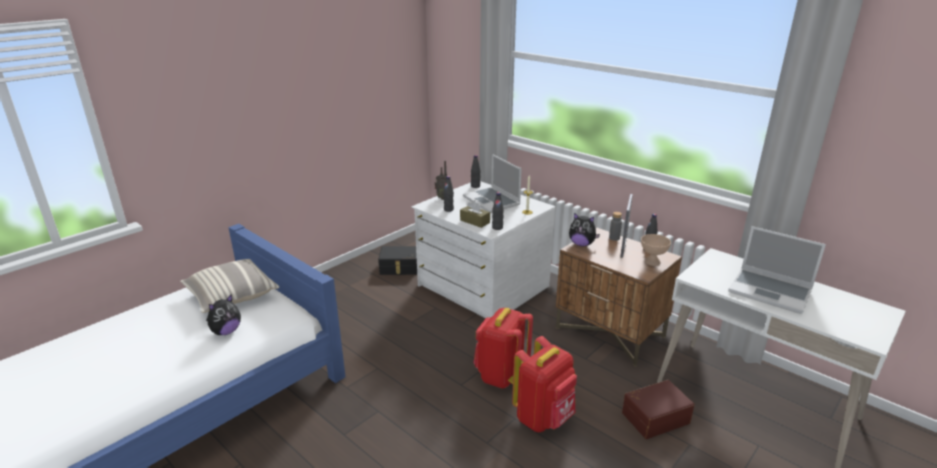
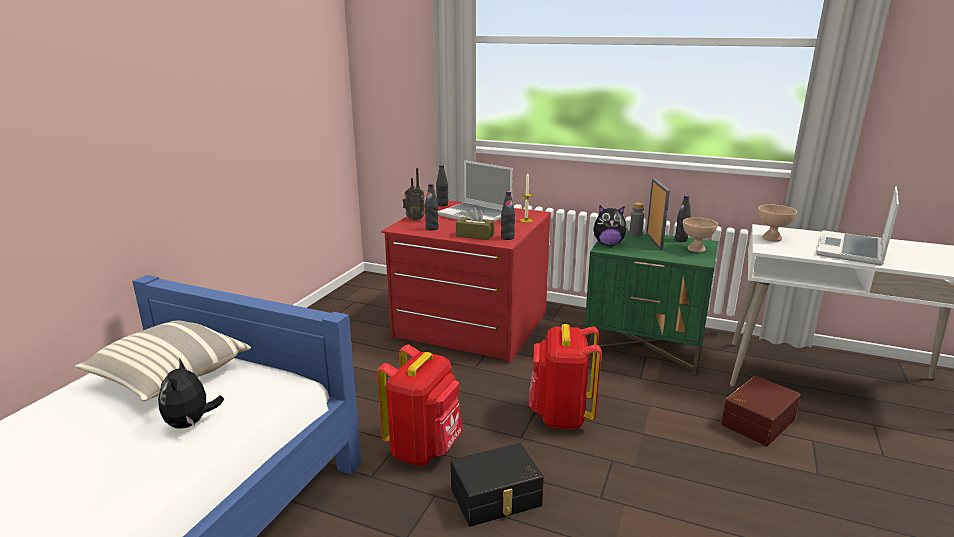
camera: 20 degrees left, 5 degrees down
(226, 331) = (191, 423): plush toy -> plush toy turned 150 degrees clockwise
(399, 268) = (354, 323): black storage box -> black storage box (497, 498)
(482, 286) = (470, 326): white dresser -> red dresser
(543, 418) = (644, 451): red backpack -> red backpack (424, 449)
(610, 332) = (645, 346): brown nightstand -> green nightstand
(710, 266) = (772, 238): none -> beige bowl
(771, 292) = (851, 250): laptop -> laptop turned 105 degrees clockwise

